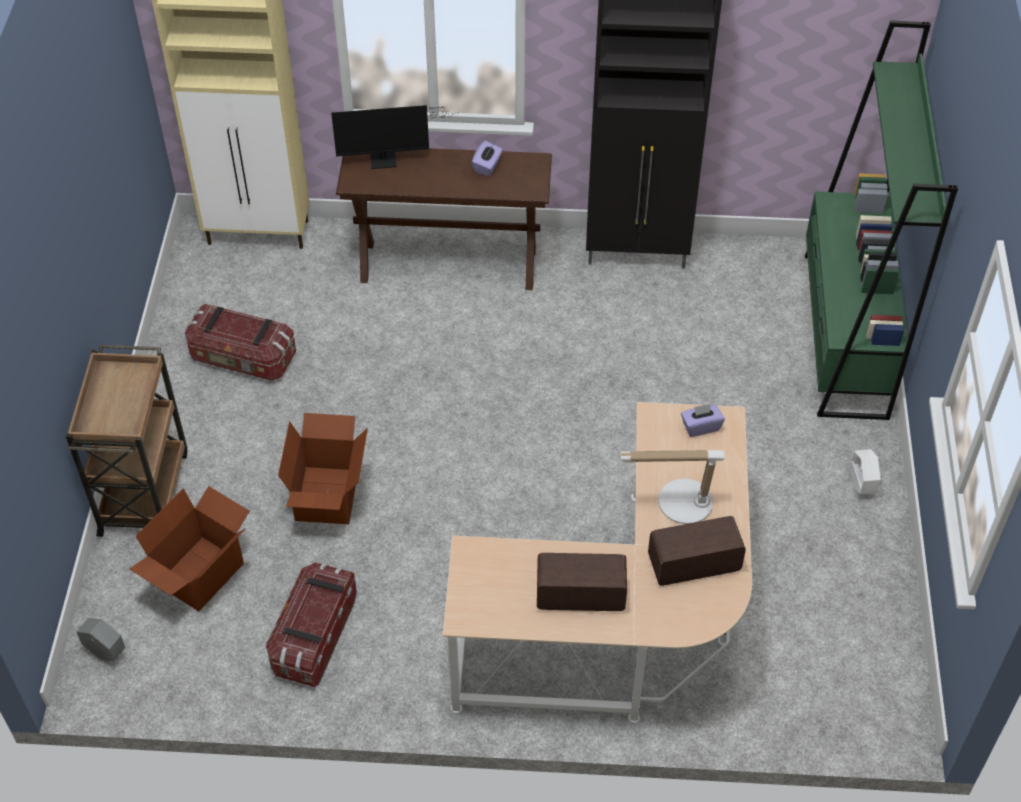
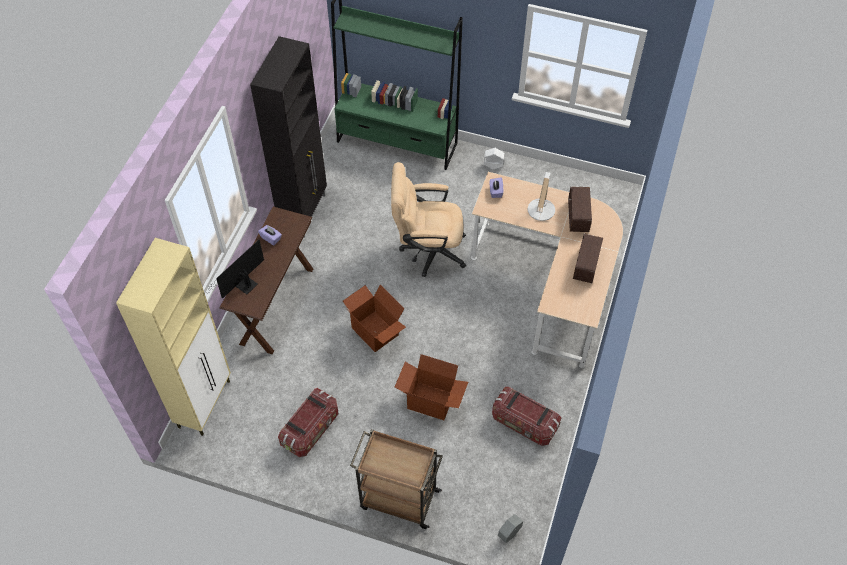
camera: 75 degrees left, 5 degrees up
(201, 575) = (468, 475): cardboard box -> cardboard box (375, 331)
(388, 160) = (243, 286): monitor -> monitor turned 150 degrees counterclockwise
(626, 427) = (427, 250): none -> beige office chair

